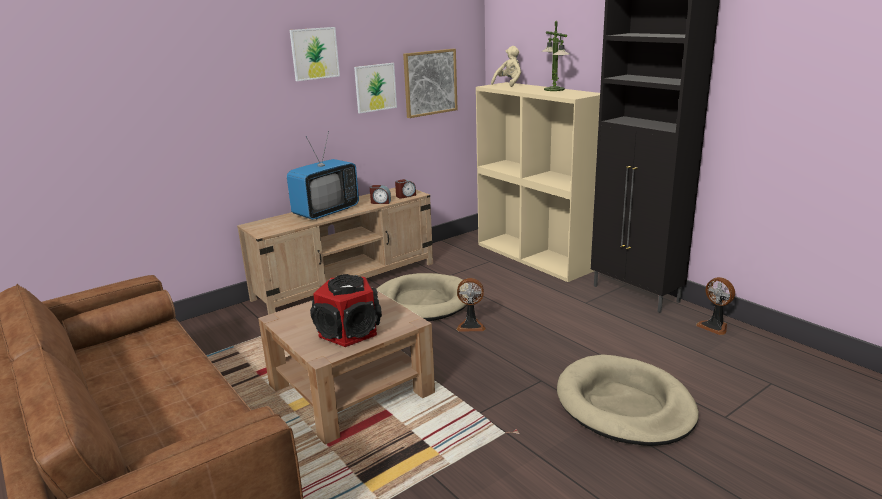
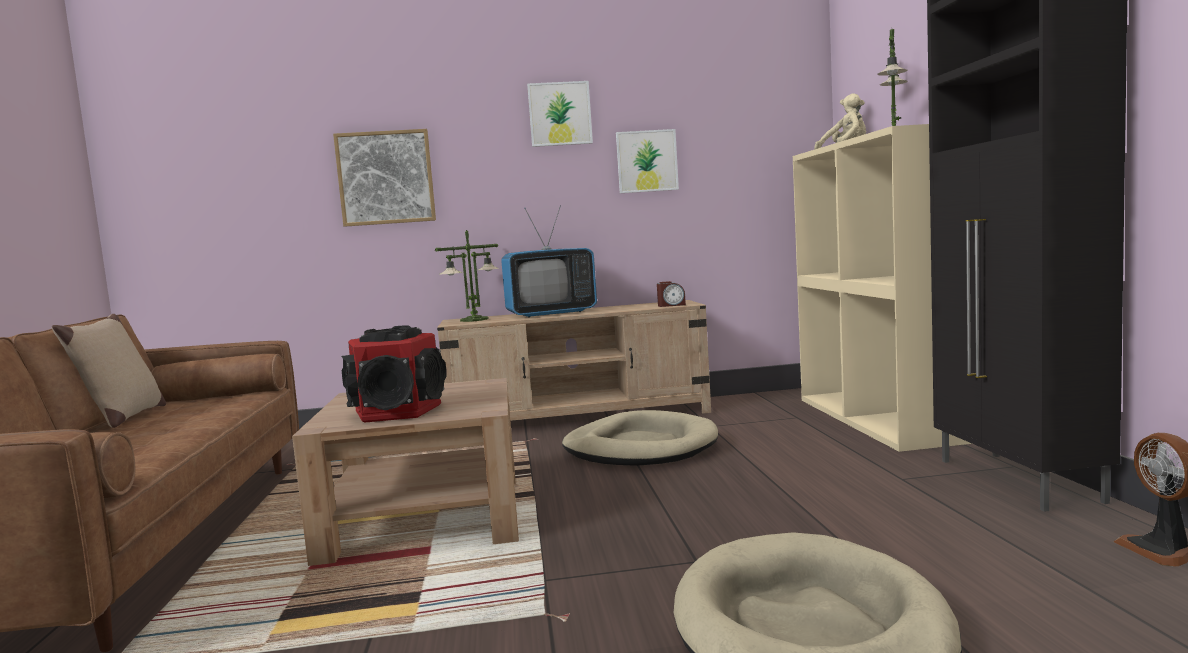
camera: 30 degrees right, 15 degrees down
(87, 376) = (122, 418): none -> beige pillow
(271, 225) = (474, 320): none -> table lamp
(380, 202) = (629, 309): alarm clock -> none
(430, 82) = (735, 159): picture -> picture (386, 178)
(471, 325) = (675, 479): fan -> none

